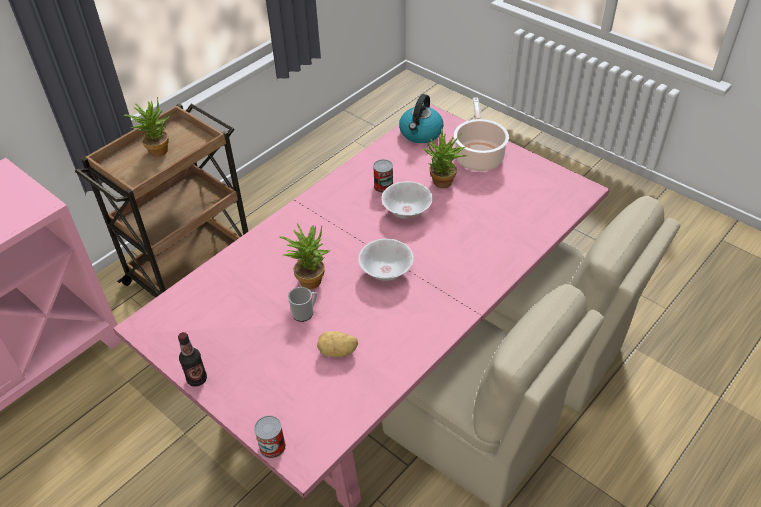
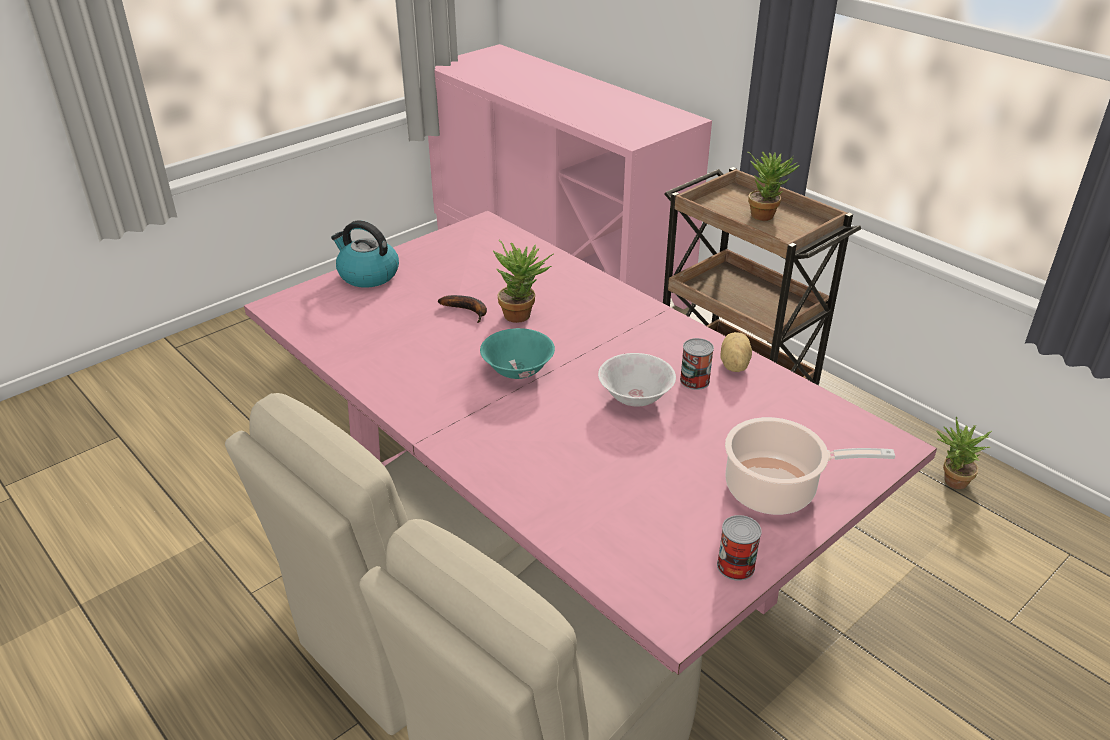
camera: 95 degrees right, 10 degrees down
(197, 379) = (404, 251): bottle -> none
(272, 446) = (304, 289): can -> can (735, 566)
(305, 312) = (468, 311): mug -> banana
(338, 352) = (401, 329): potato -> potato (733, 365)
(386, 271) = (518, 370): white bowl -> turquoise bowl
(421, 133) = (836, 429): kettle -> kettle (367, 275)
(443, 185) = (696, 439): potted plant -> potted plant (950, 481)

